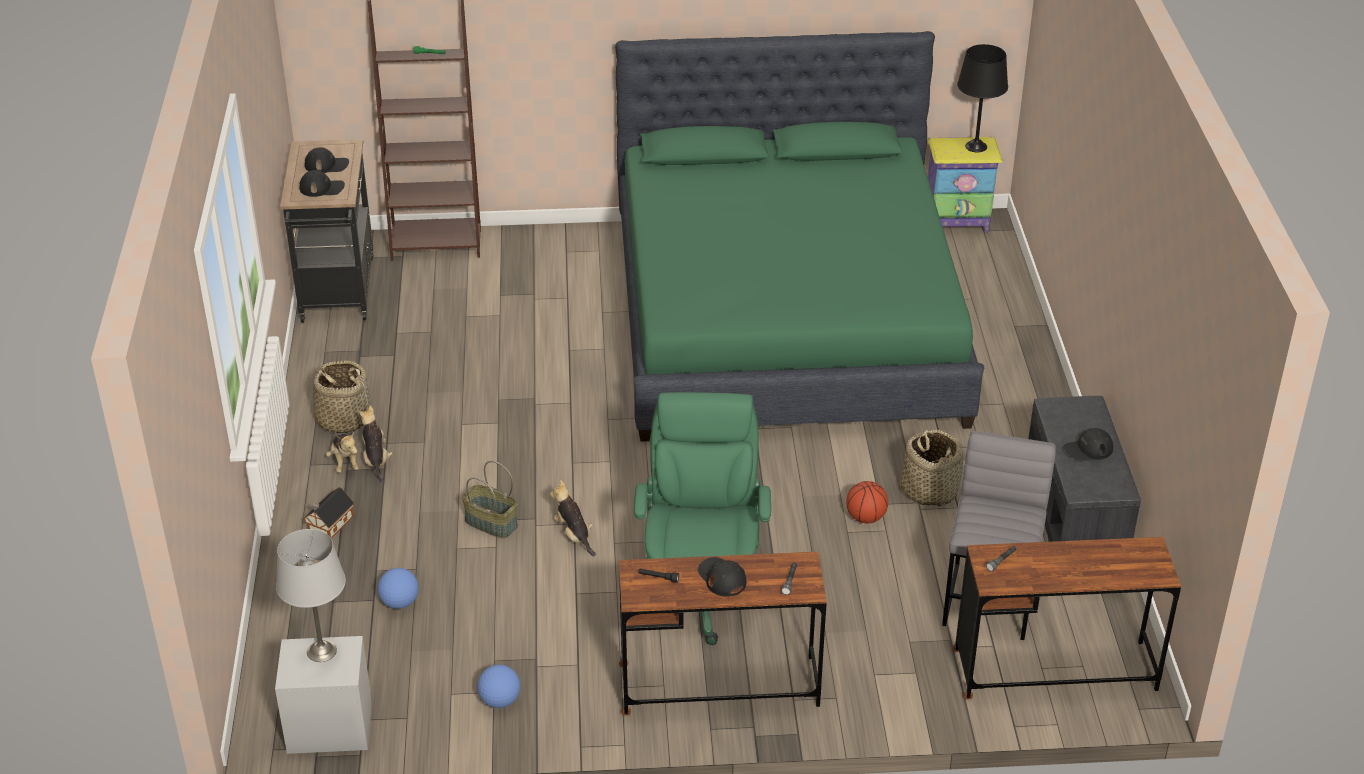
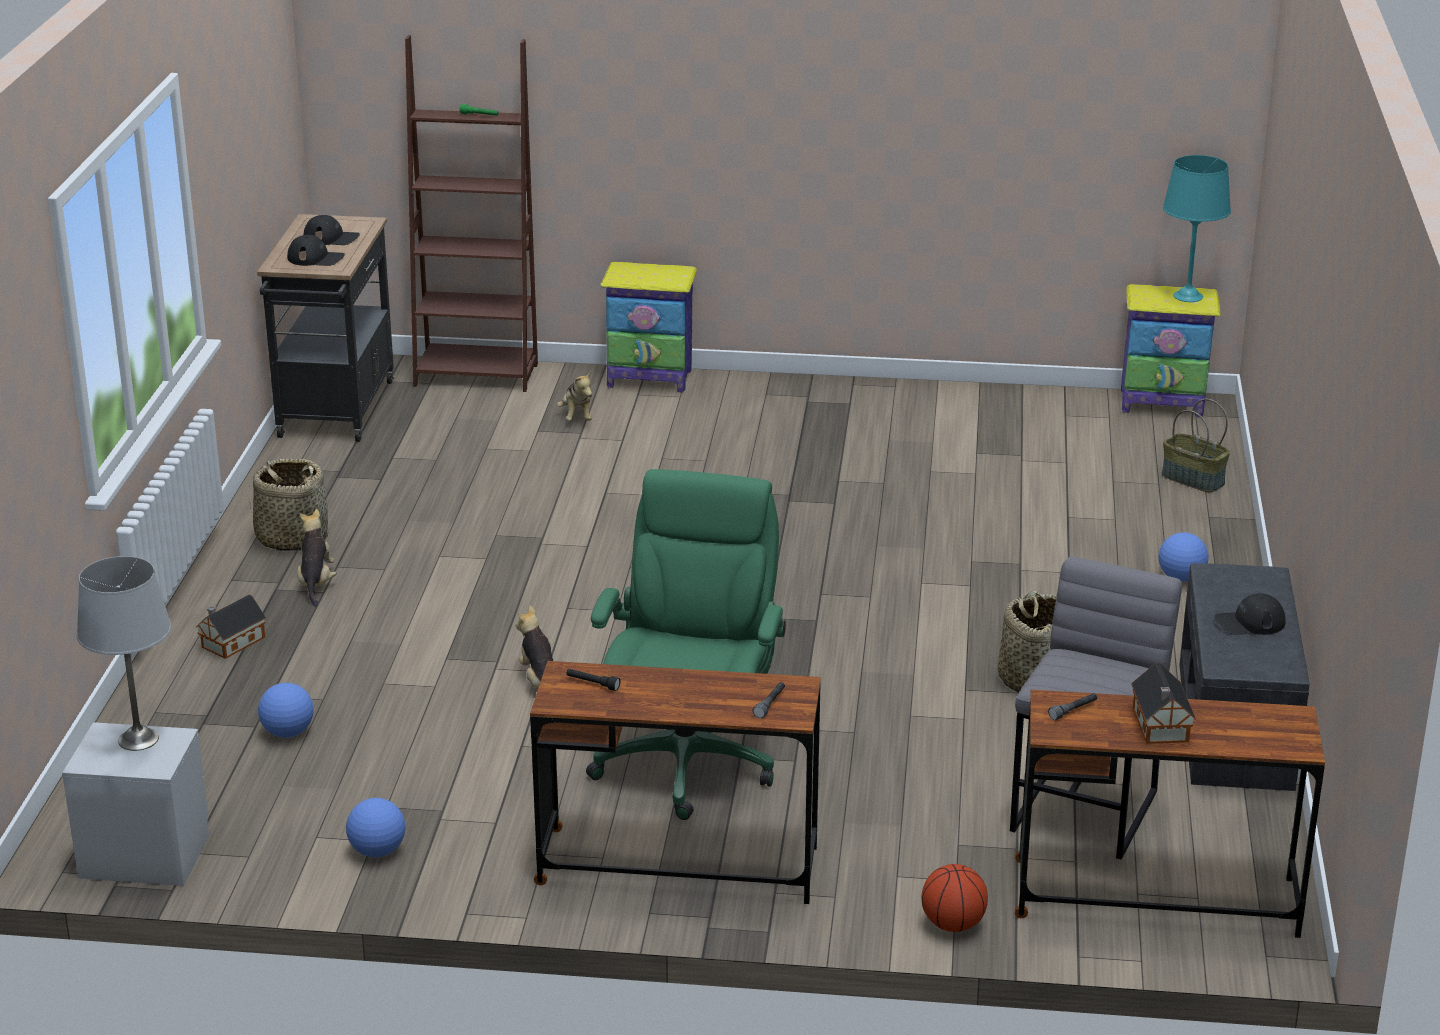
camera: 10 degrees right, 10 degrees down
(345, 462) = (276, 581): plush toy -> plush toy (577, 416)
(490, 523) = (437, 661): basket -> basket (1192, 479)
(572, 236) = (651, 380): none -> nightstand
(722, 578) = (678, 692): black cap -> none
(786, 318) = (901, 484): green bed -> none
(865, 518) = (940, 702): basketball -> basketball (952, 925)
(976, 146) = (1188, 296): black table lamp -> turquoise table lamp
(1007, 385) = (1181, 578): none -> football
(1064, 568) = (1160, 727): none -> toy house

